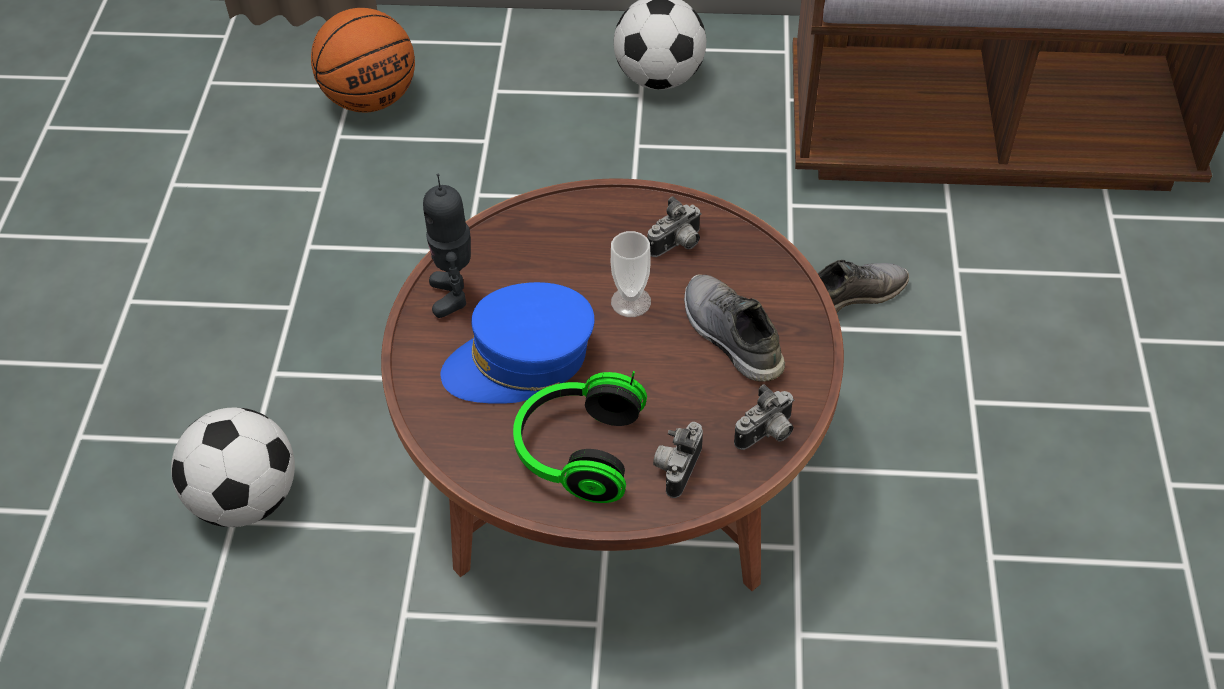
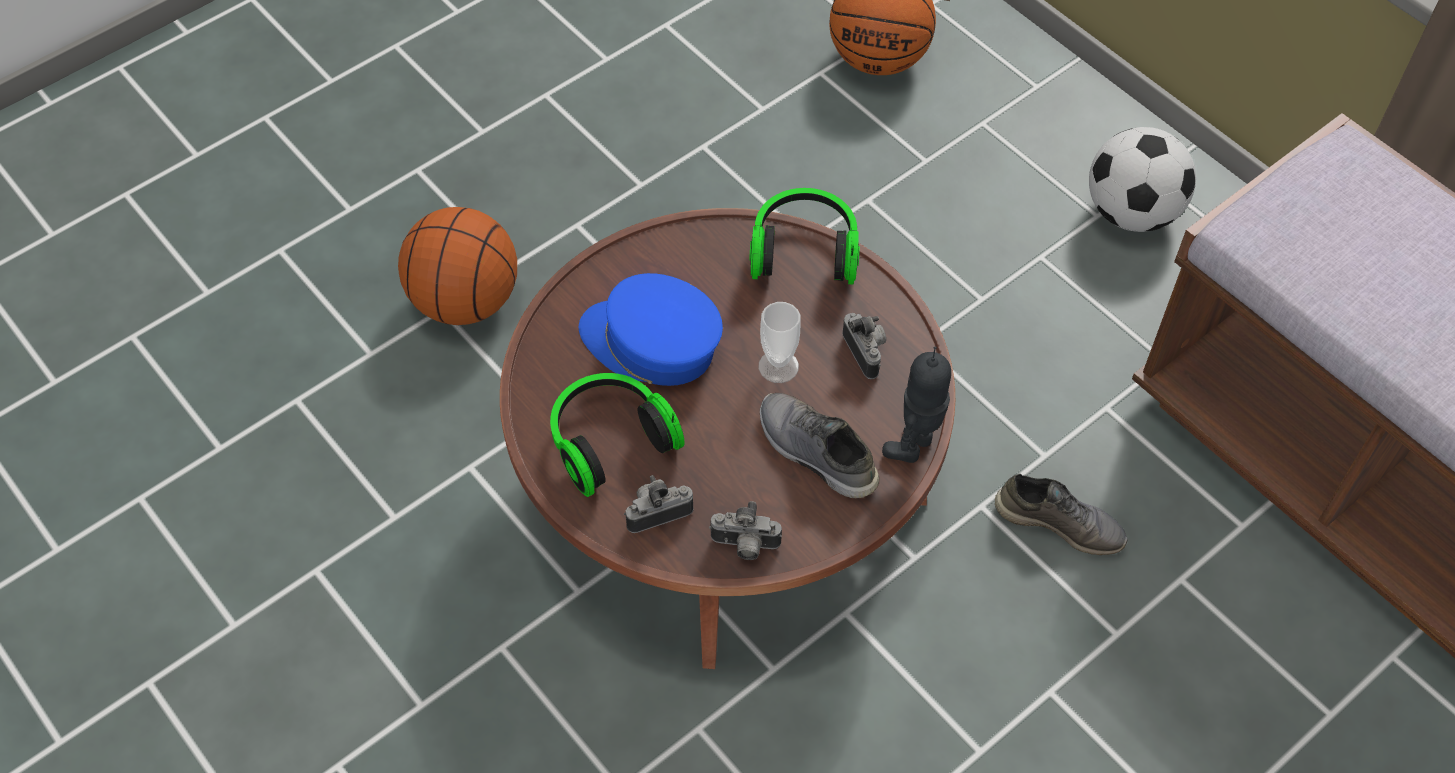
camera: 45 degrees right, 5 degrees up
(247, 499) = (465, 301): football -> basketball
(454, 295) = (664, 258): toy robot -> toy robot (914, 446)
(550, 213) = (804, 250): none -> headphones
(677, 245) = (866, 352): camera -> camera turned 120 degrees counterclockwise
(729, 336) = (814, 453): grey shoe -> grey shoe turned 60 degrees counterclockwise

